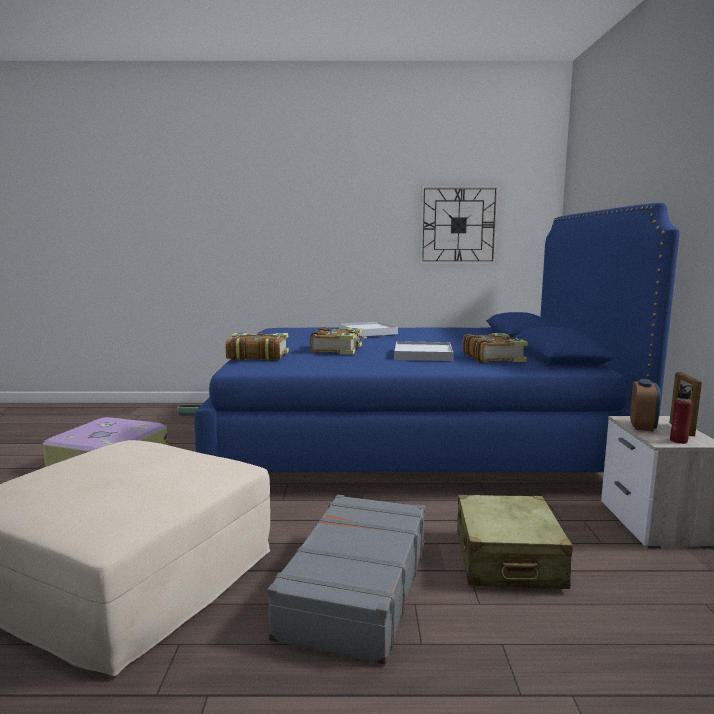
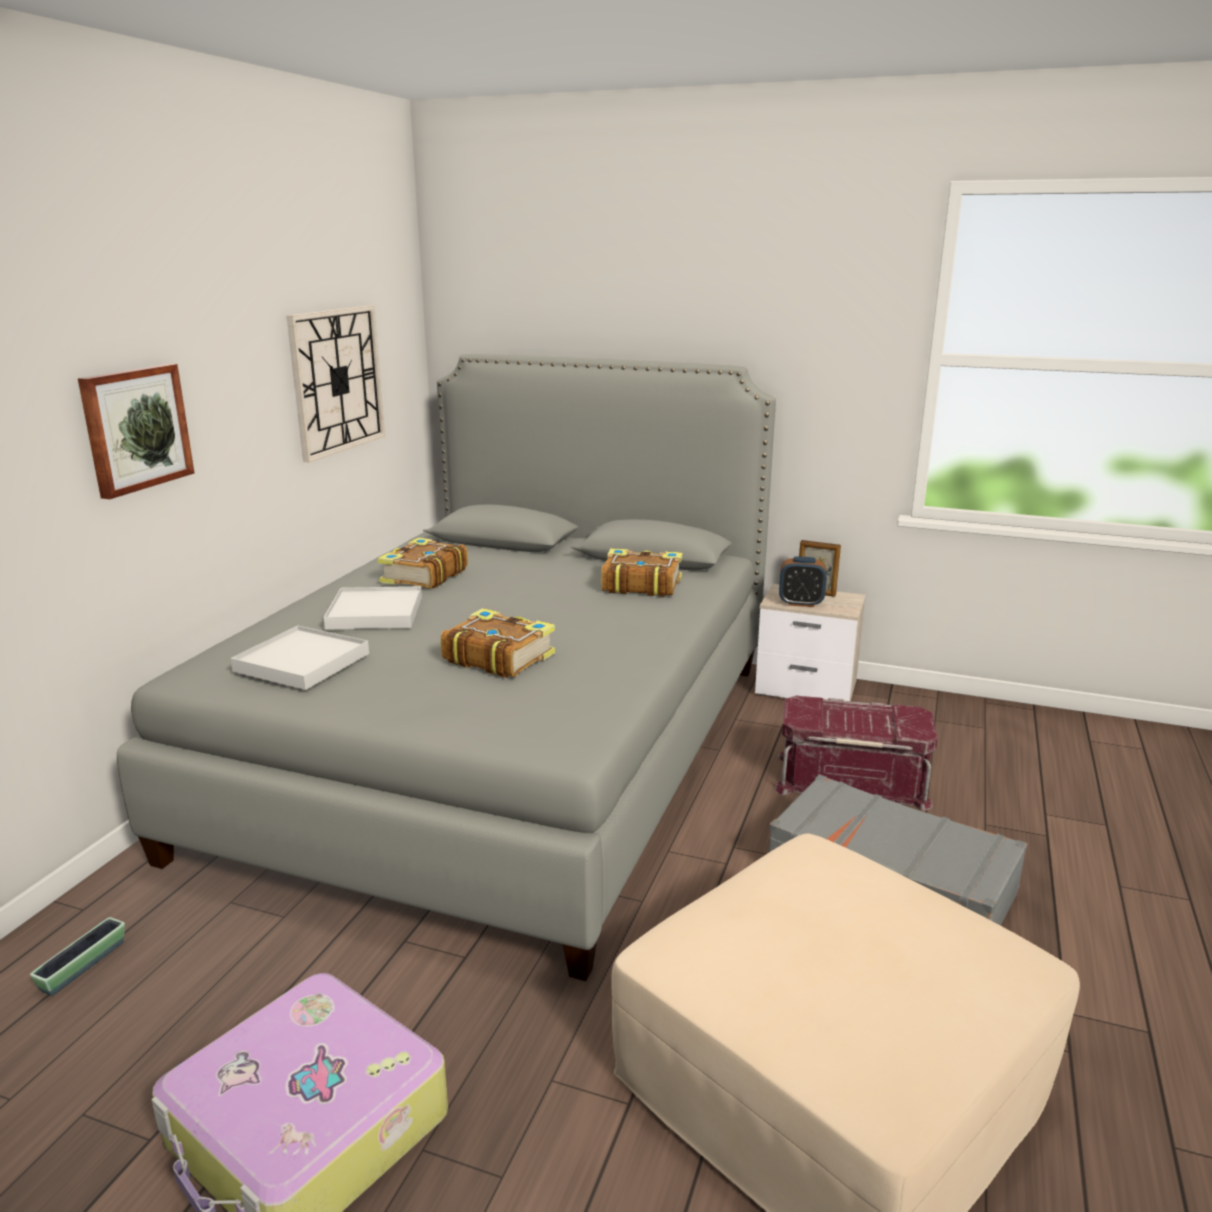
camera: 70 degrees left, 10 degrees up
(257, 356) = (495, 723): book -> book (423, 576)
(310, 225) = (135, 428): none -> picture
(411, 442) = (504, 750): blue bed -> grey bed
(423, 355) = (591, 614): white tray -> white tray (302, 662)
(507, 559) = (851, 779): beige suitcase -> red storage box
(642, 426) = (801, 603): alarm clock -> alarm clock turned 150 degrees clockwise
(678, 441) = (845, 604): red bottle -> none

